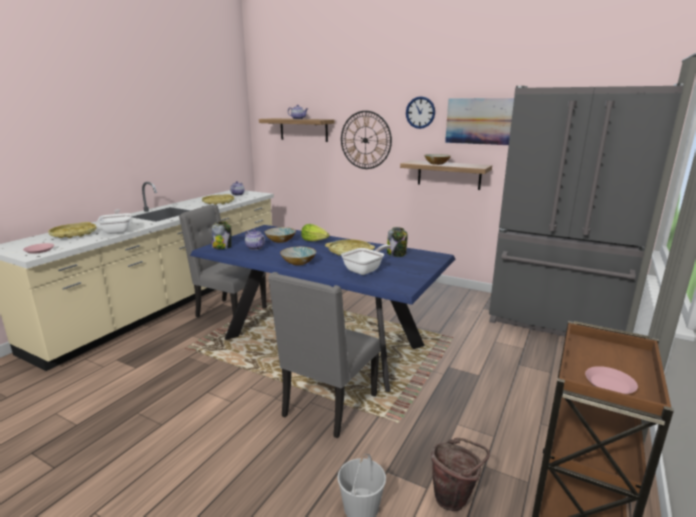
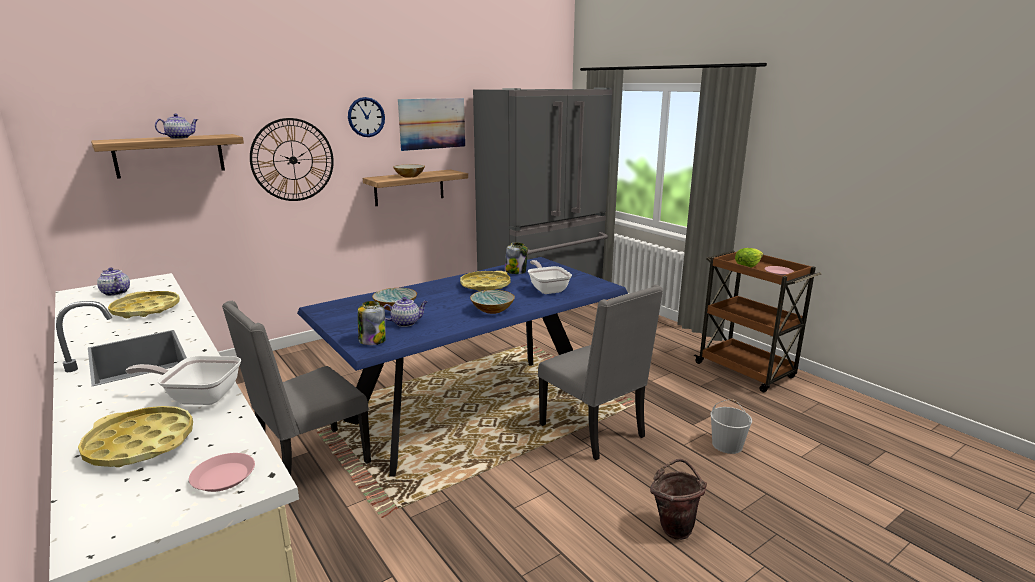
camera: 65 degrees left, 0 degrees up
(314, 241) = (423, 293): lettuce -> lettuce (747, 266)
(454, 498) = (727, 406): brown bucket -> brown bucket (674, 526)

